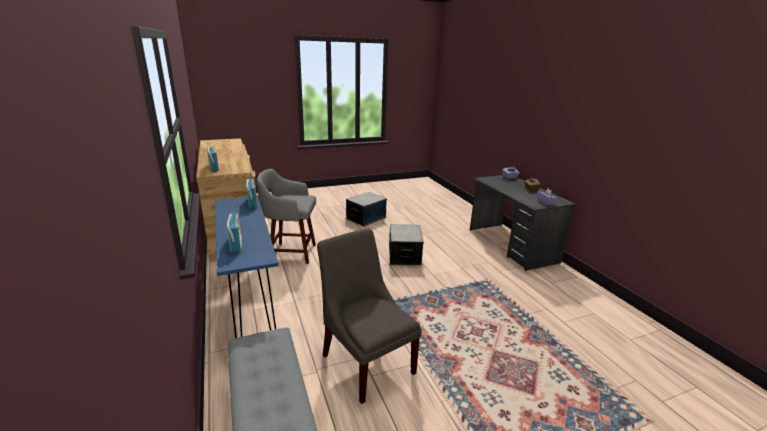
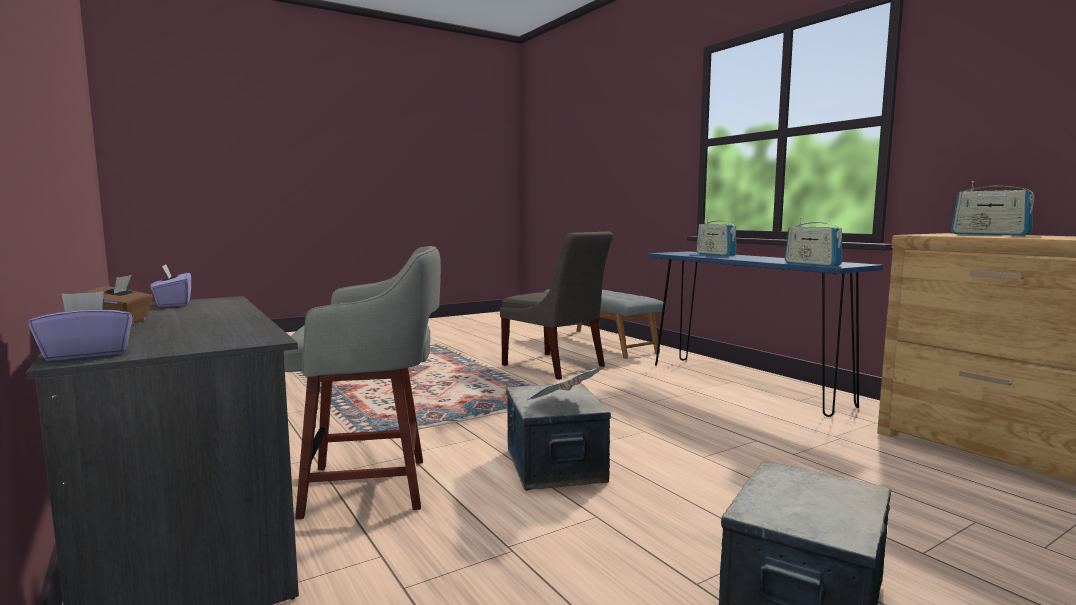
camera: 170 degrees right, 15 degrees down
(291, 253) = (824, 443): grey stool -> grey stool (372, 486)
(403, 229) = (564, 404): none -> newspaper

